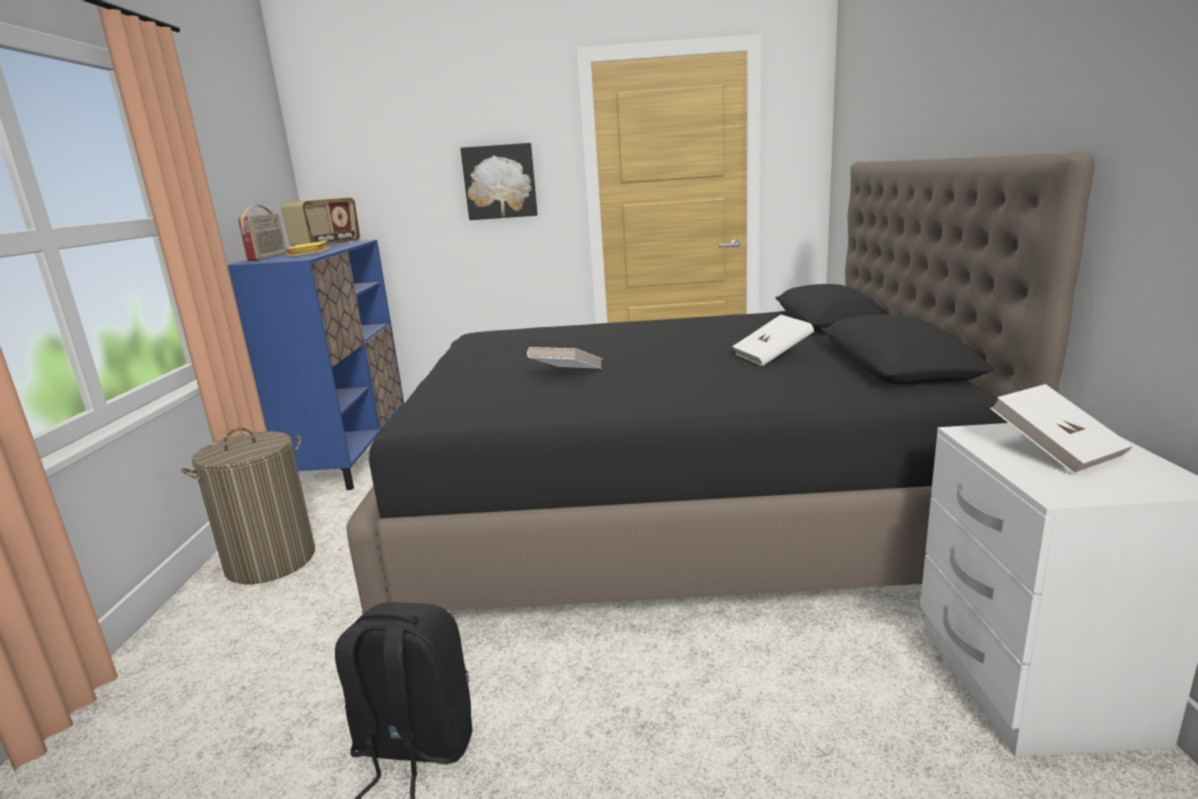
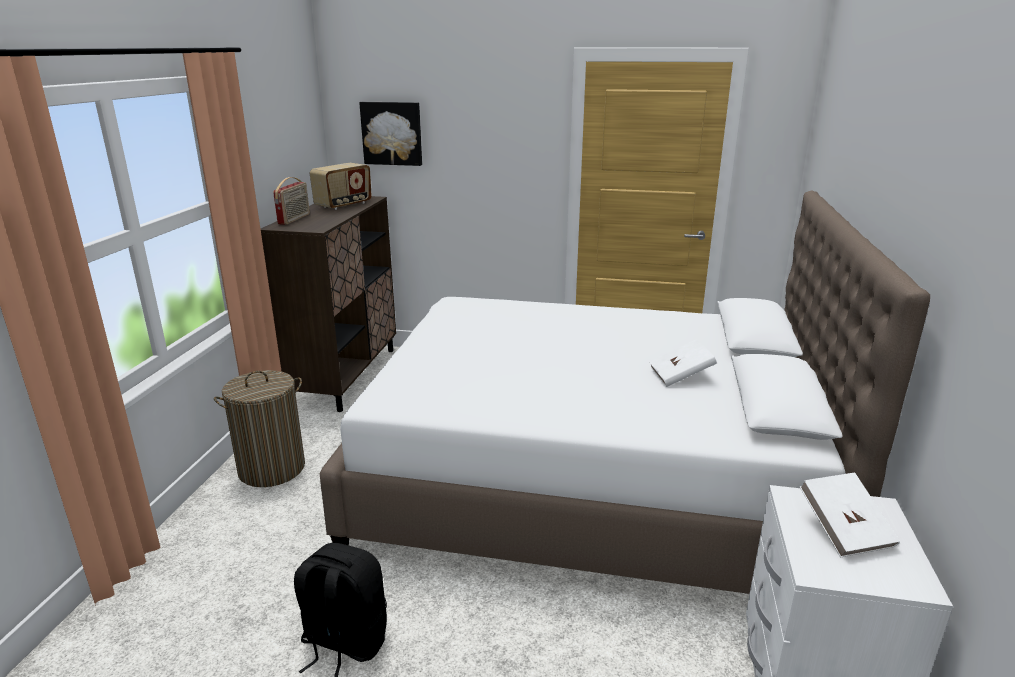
camera: 10 degrees right, 5 degrees up
(310, 253) = (327, 219): yellow book -> none
(350, 454) = (346, 376): blue cabinet -> brown cabinet
(500, 182) = (495, 158): picture -> picture (392, 133)
(567, 375) = (506, 368): white book -> none
(672, 509) = (588, 478): black bed -> white bed

